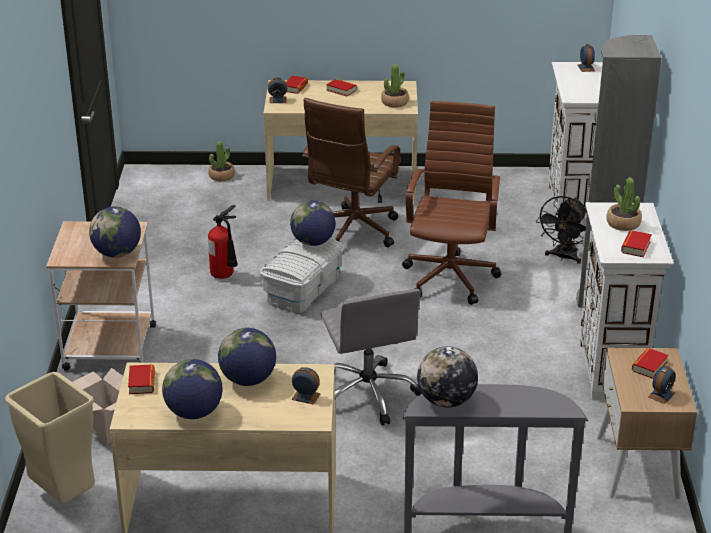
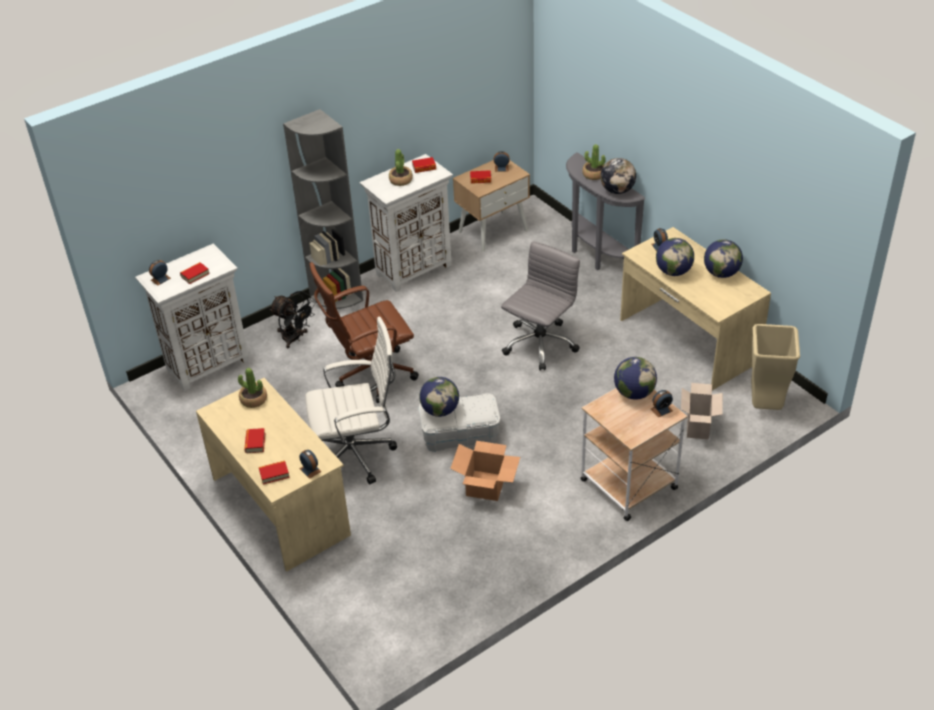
camera: 125 degrees left, 10 degrees up
(75, 257) = (661, 410): none -> alarm clock
(142, 383) = (726, 305): book -> book (195, 275)
(221, 176) = (334, 594): potted plant -> potted plant (593, 174)
(225, 276) = (485, 485): fire extinguisher -> cardboard box
(352, 233) = (357, 455): brown office chair -> white office chair
(563, 257) = (295, 338): black fan -> black fan turned 45 degrees clockwise

